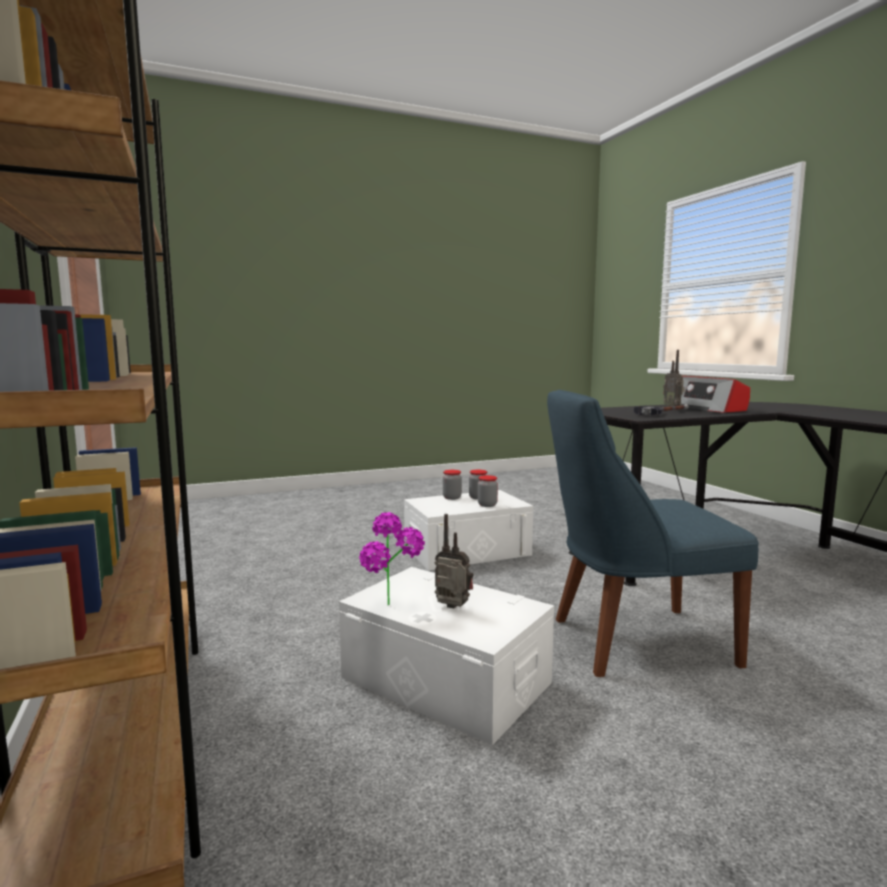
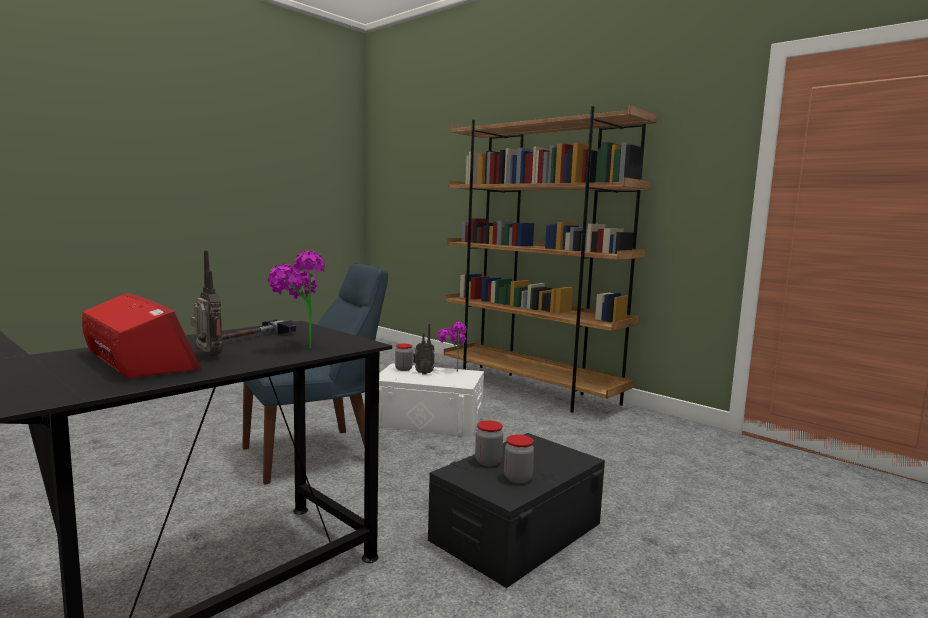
camera: 155 degrees right, 0 degrees up
(452, 497) = (551, 472): jar -> jar (403, 369)
(467, 550) = (516, 532): white storage box -> black storage box
(625, 409) = (298, 347): none -> potted plant

